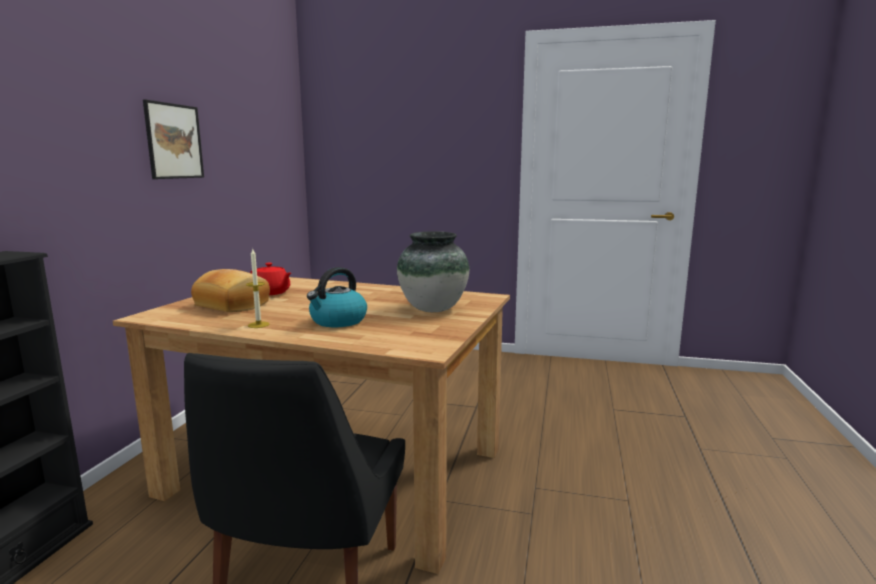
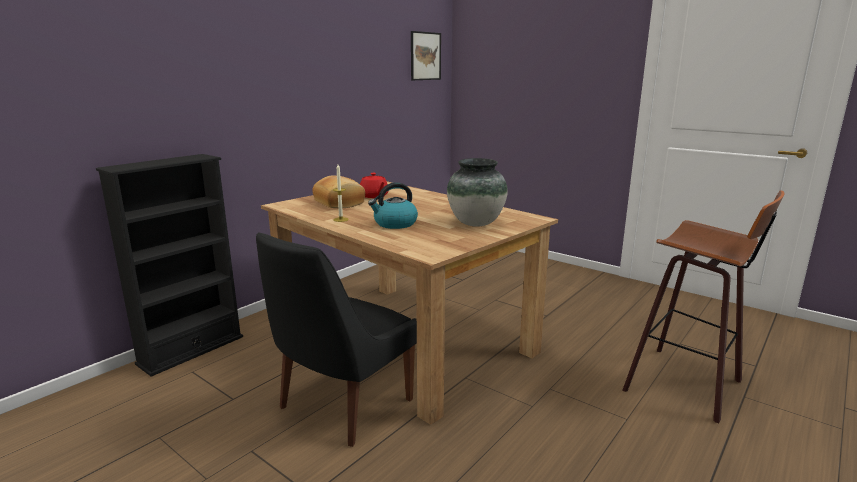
camera: 25 degrees right, 5 degrees up
(174, 141) = (327, 73): picture -> picture (425, 56)
(650, 448) = (688, 384): none -> stool

